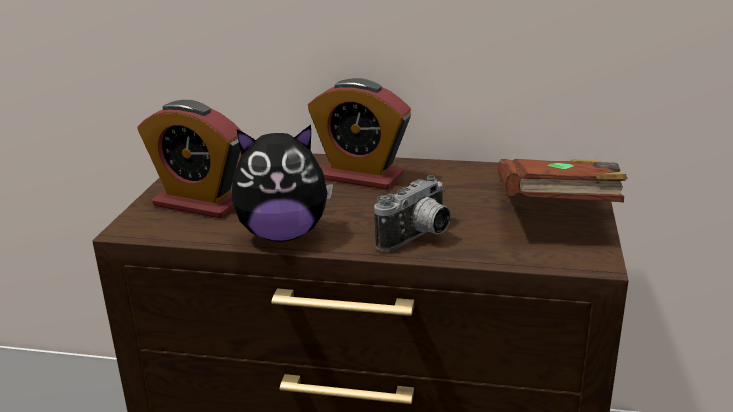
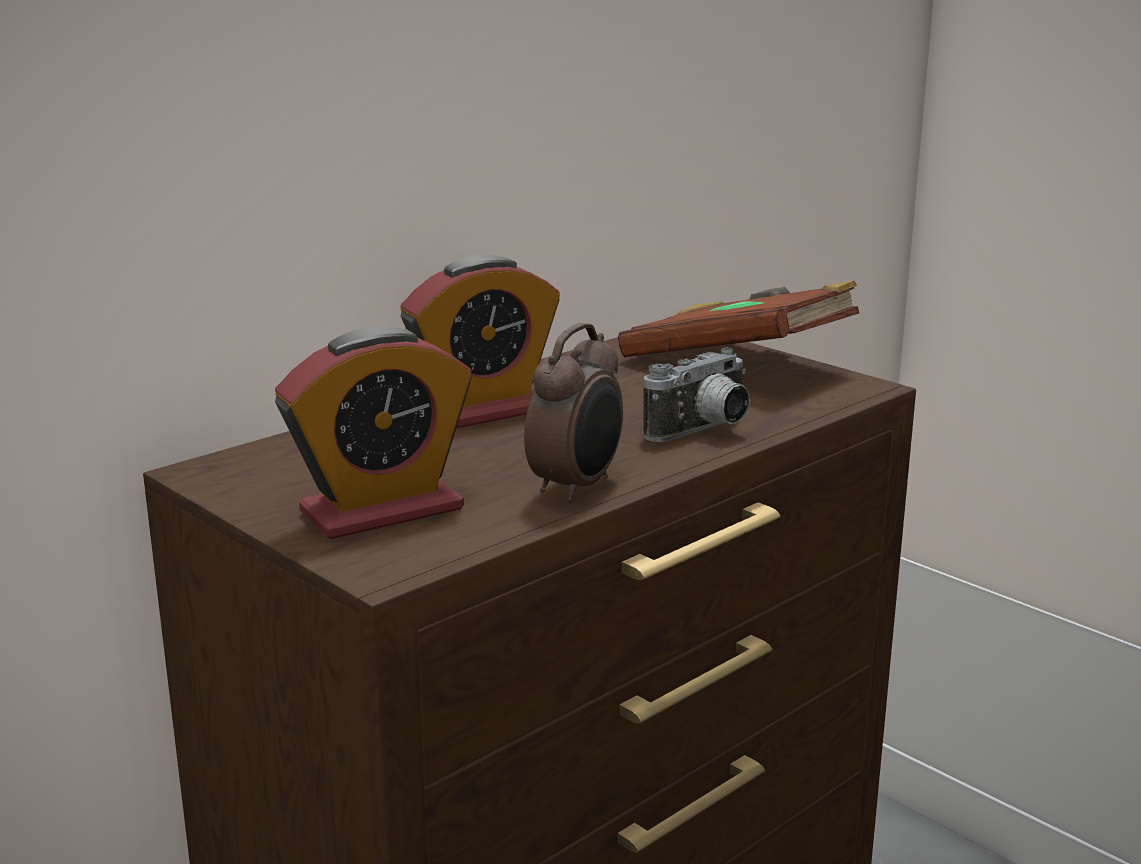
camera: 55 degrees left, 5 degrees down
(283, 234) = (577, 487): plush toy -> alarm clock
(419, 238) = (705, 431): camera -> camera turned 60 degrees clockwise

